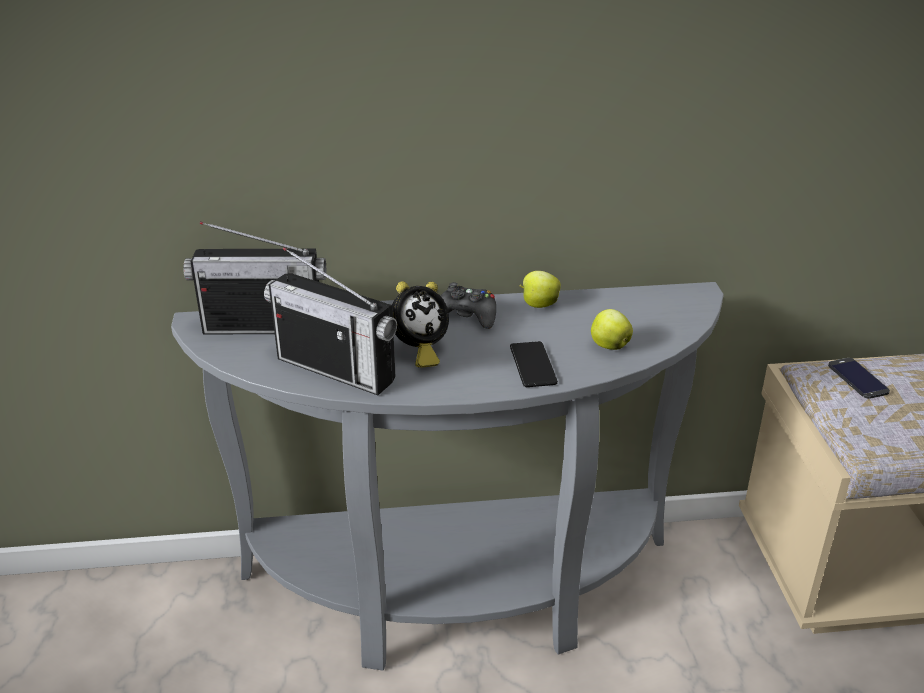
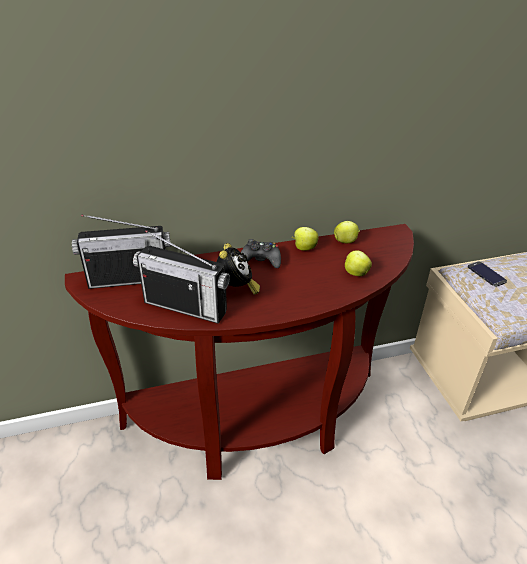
camera: 10 degrees left, 5 degrees up
(419, 351) = (237, 288): alarm clock -> alarm clock turned 45 degrees counterclockwise
(460, 596) = (258, 423): grey console table -> brown console table
(533, 365) = (312, 291): phone -> none
(608, 300) = (345, 241): none -> apple

